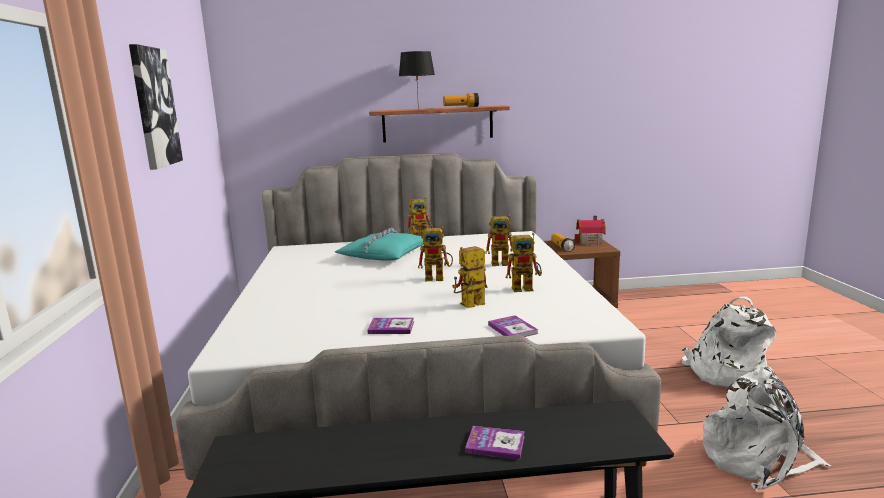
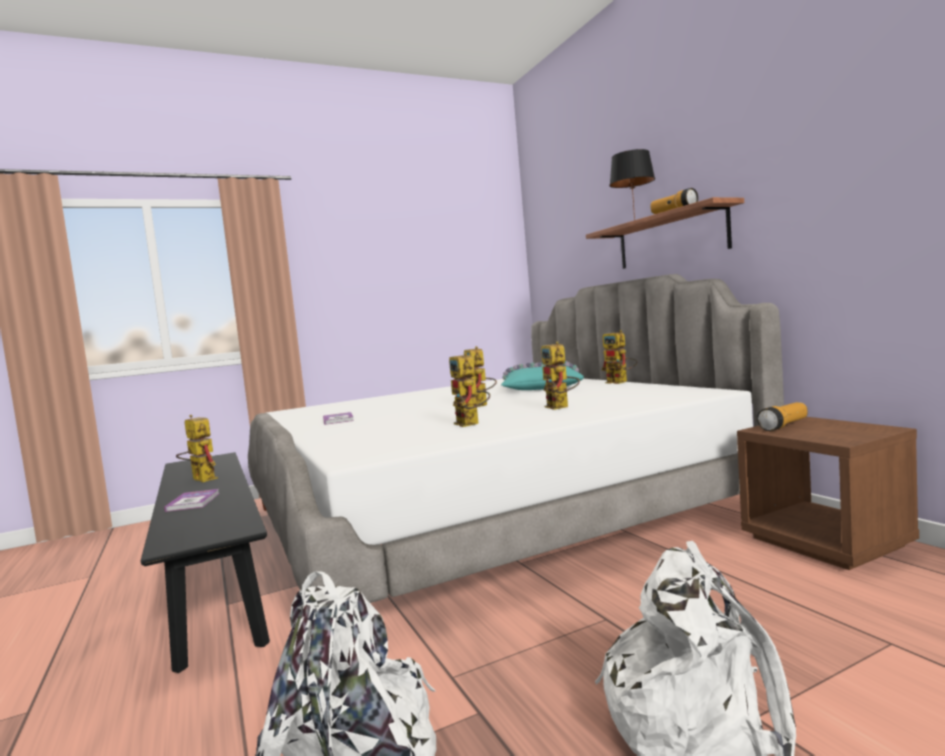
camera: 70 degrees right, 10 degrees down
(154, 107) = (385, 249): picture -> none
(469, 306) = (399, 422): toy robot -> toy robot (200, 479)
(512, 329) = (337, 439): book -> none
(591, 242) = (863, 430): toy house -> none

